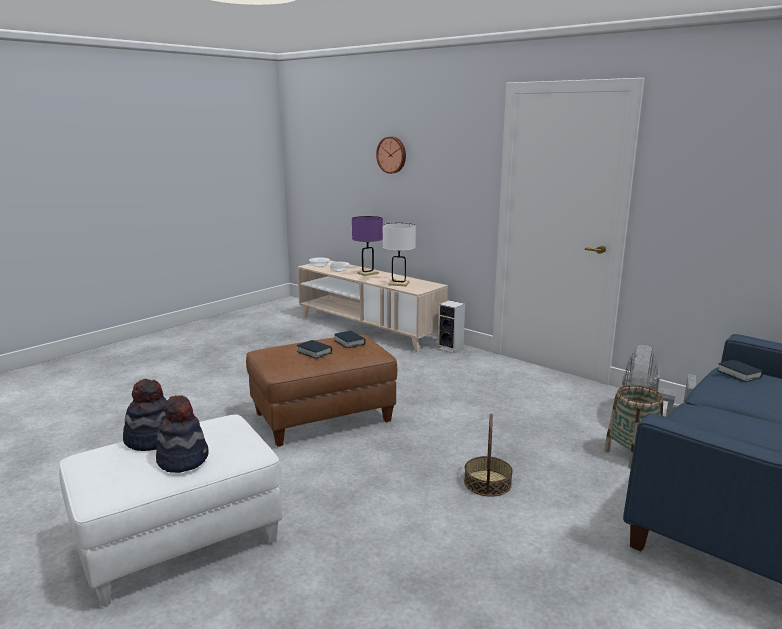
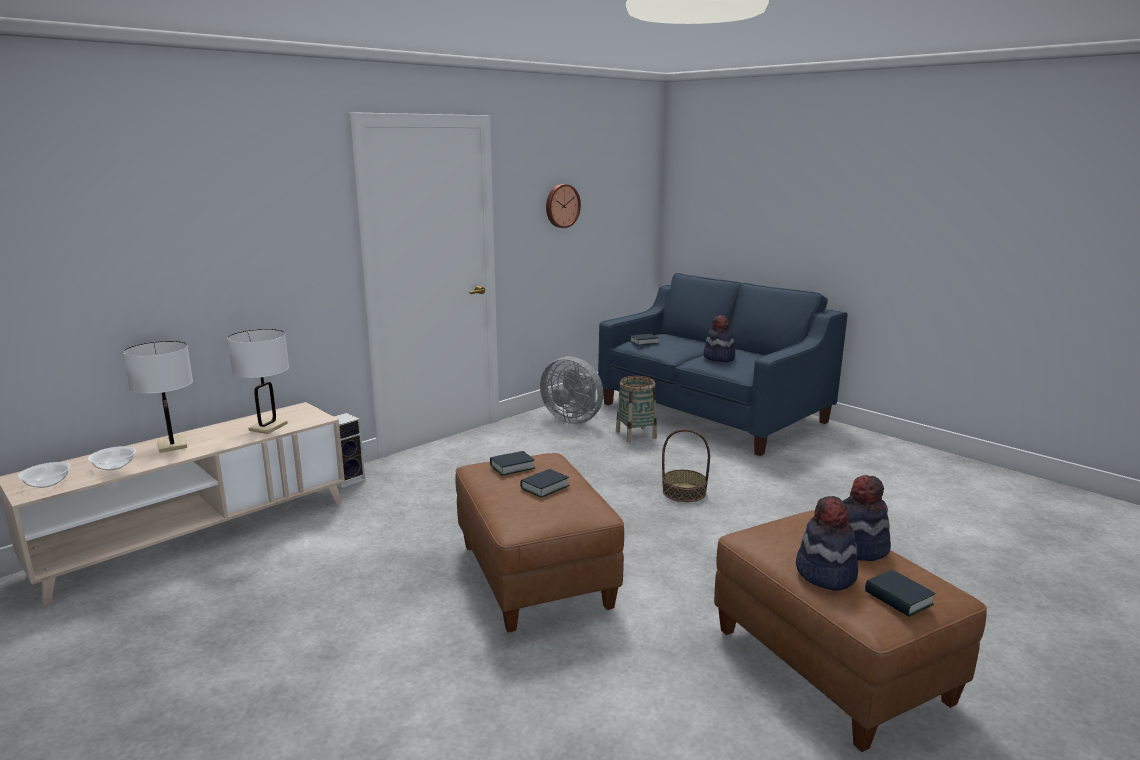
camera: 85 degrees left, 0 degrees up
(100, 465) = (898, 598): none -> book
(180, 541) = (828, 666): white ottoman -> brown ottoman
(367, 273) = (172, 445): purple table lamp -> white table lamp
(392, 155) = (152, 228): wall clock -> wall clock (561, 206)
(715, 416) = (718, 358): none -> hat

